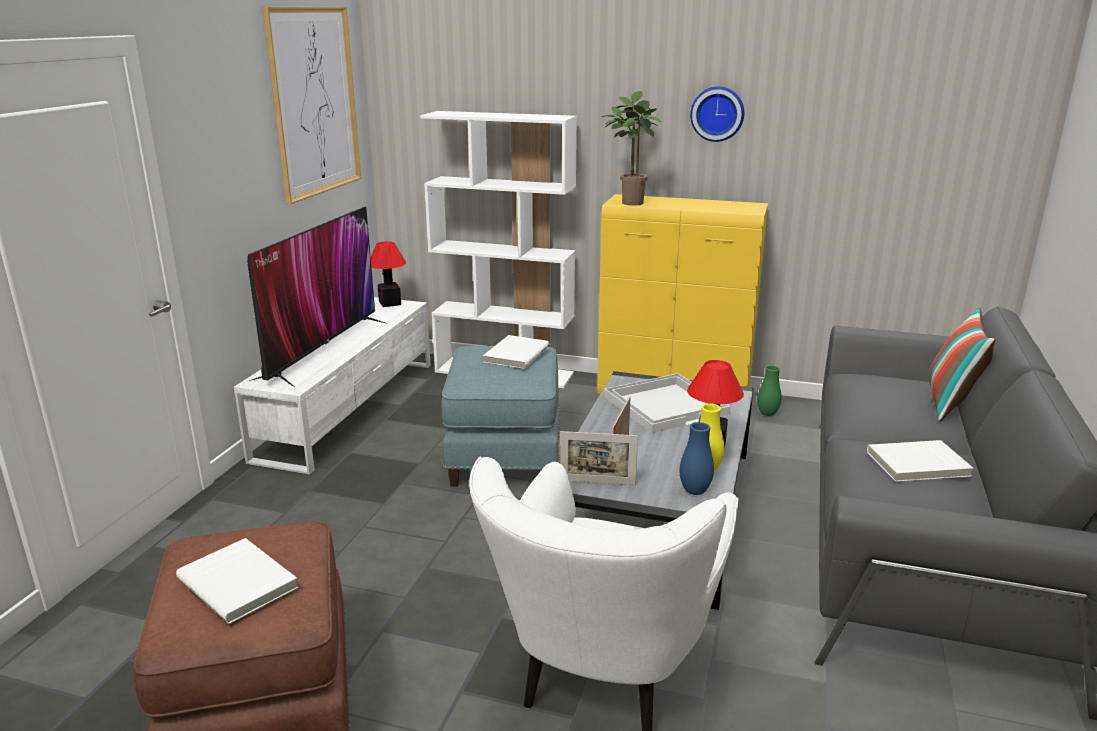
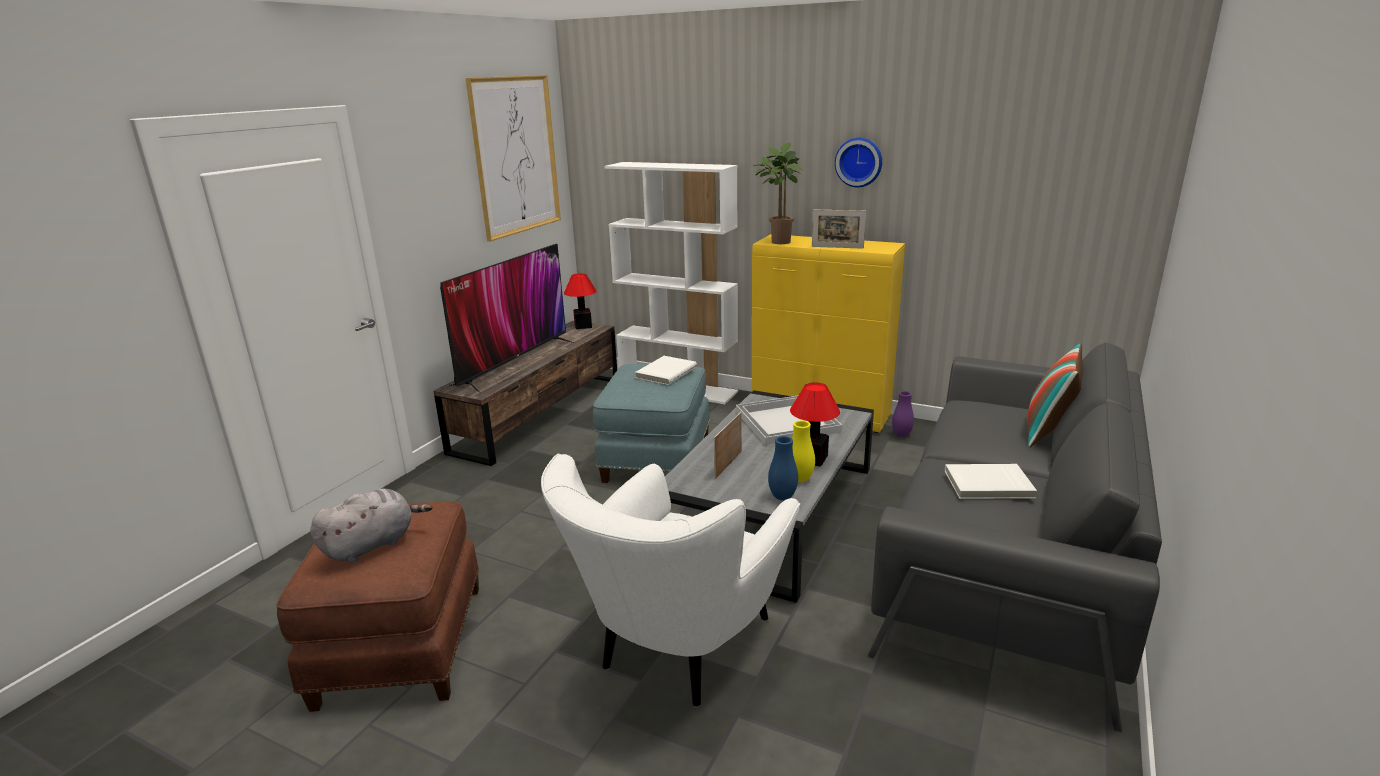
camera: 10 degrees right, 0 degrees up
(240, 582) = (373, 544): white book -> grey plush toy
(350, 408) = (541, 413): white tv stand -> brown tv stand
(597, 482) = (700, 484): picture frame -> picture frame (837, 247)
(767, 414) = (901, 435): green vase -> purple vase

